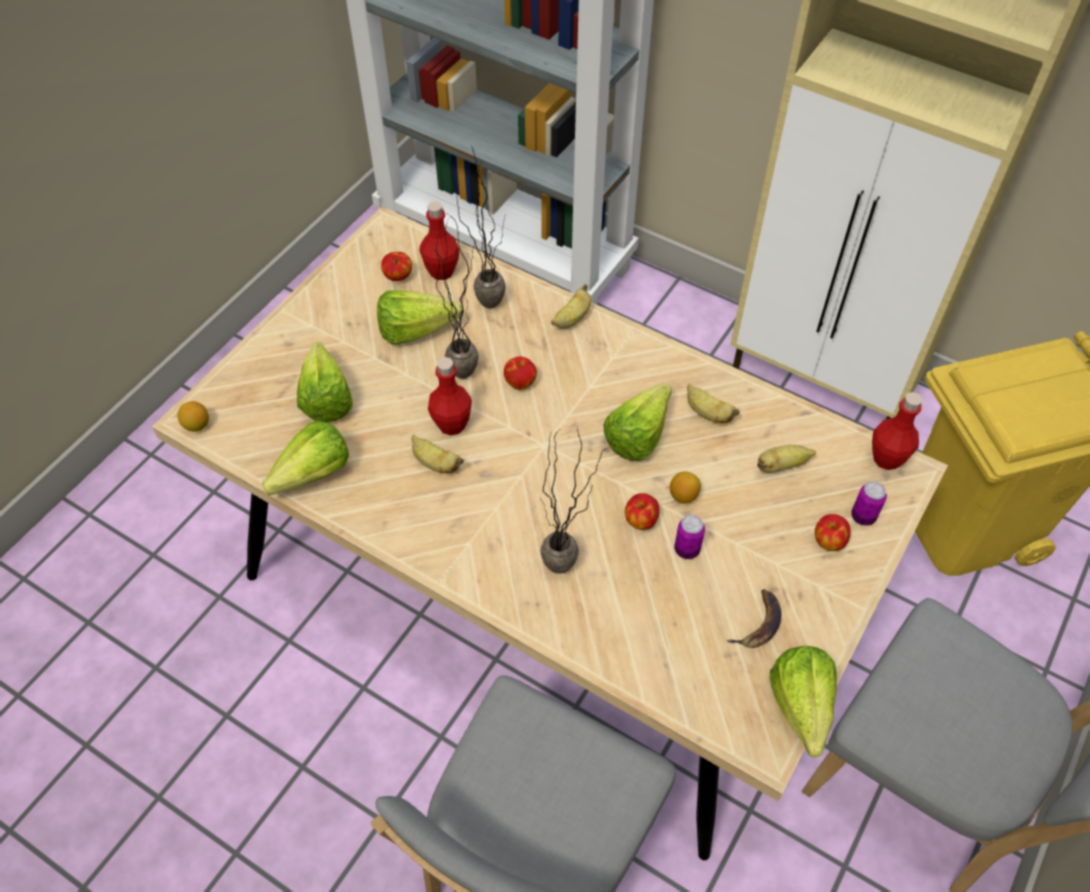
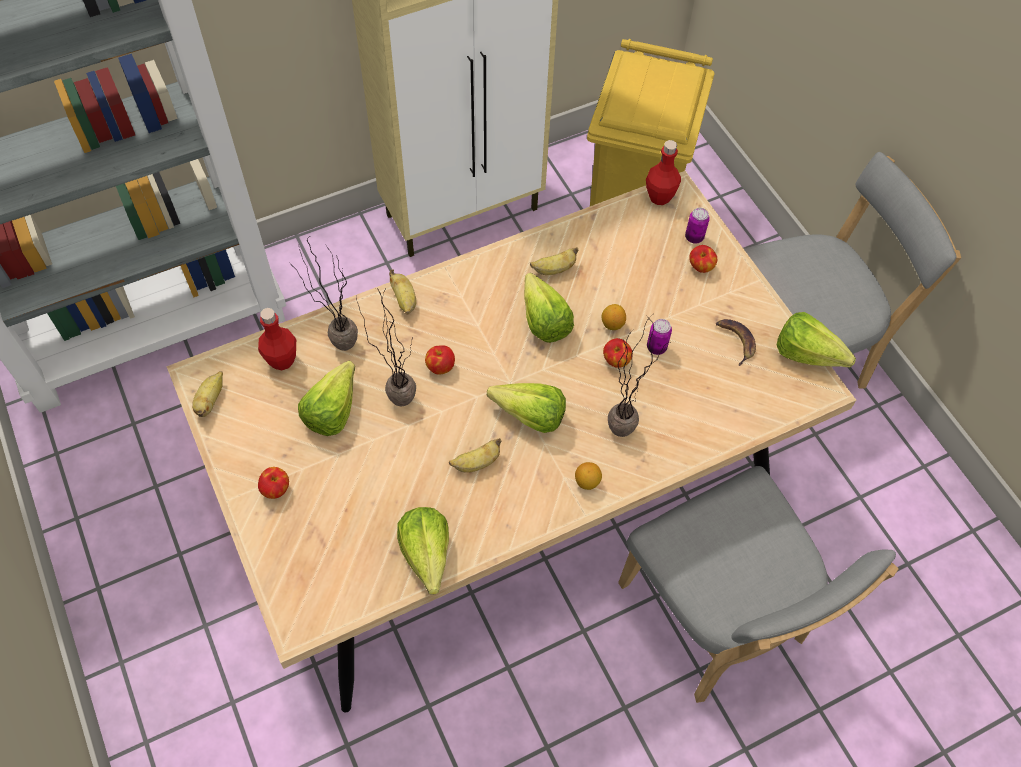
camera: 60 degrees left, 5 degrees up
(197, 425) = (308, 624): lemon -> lemon (587, 482)
(327, 394) = (349, 507): lettuce -> lettuce (524, 413)
(398, 277) = (262, 394): apple -> apple (276, 489)
(452, 424) = (447, 433): red bottle -> none
(781, 466) = (626, 255): banana -> banana (210, 400)

